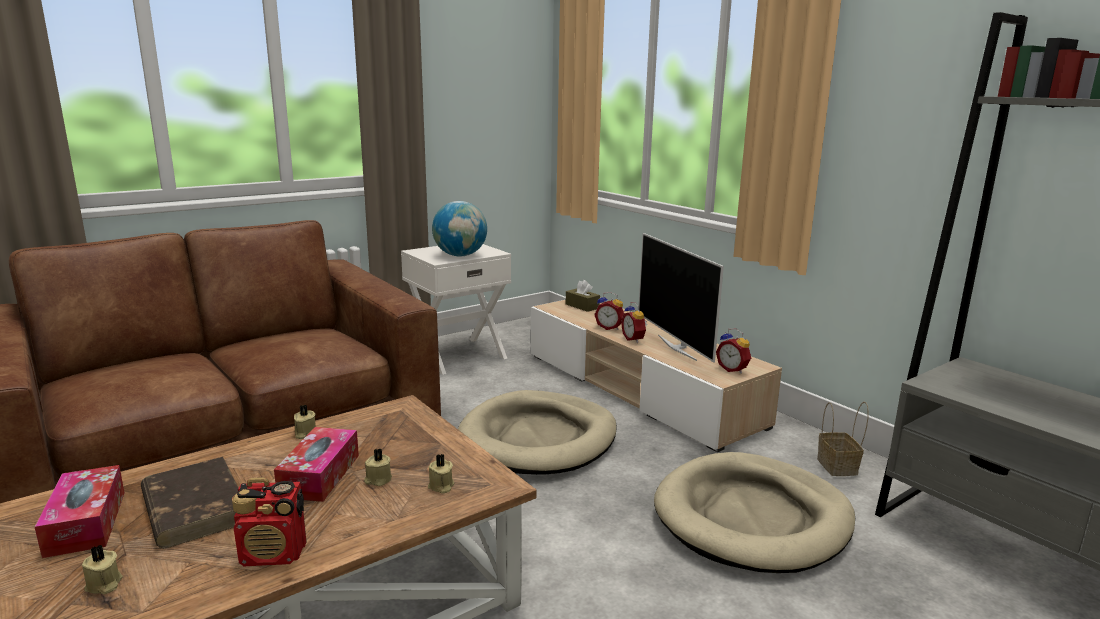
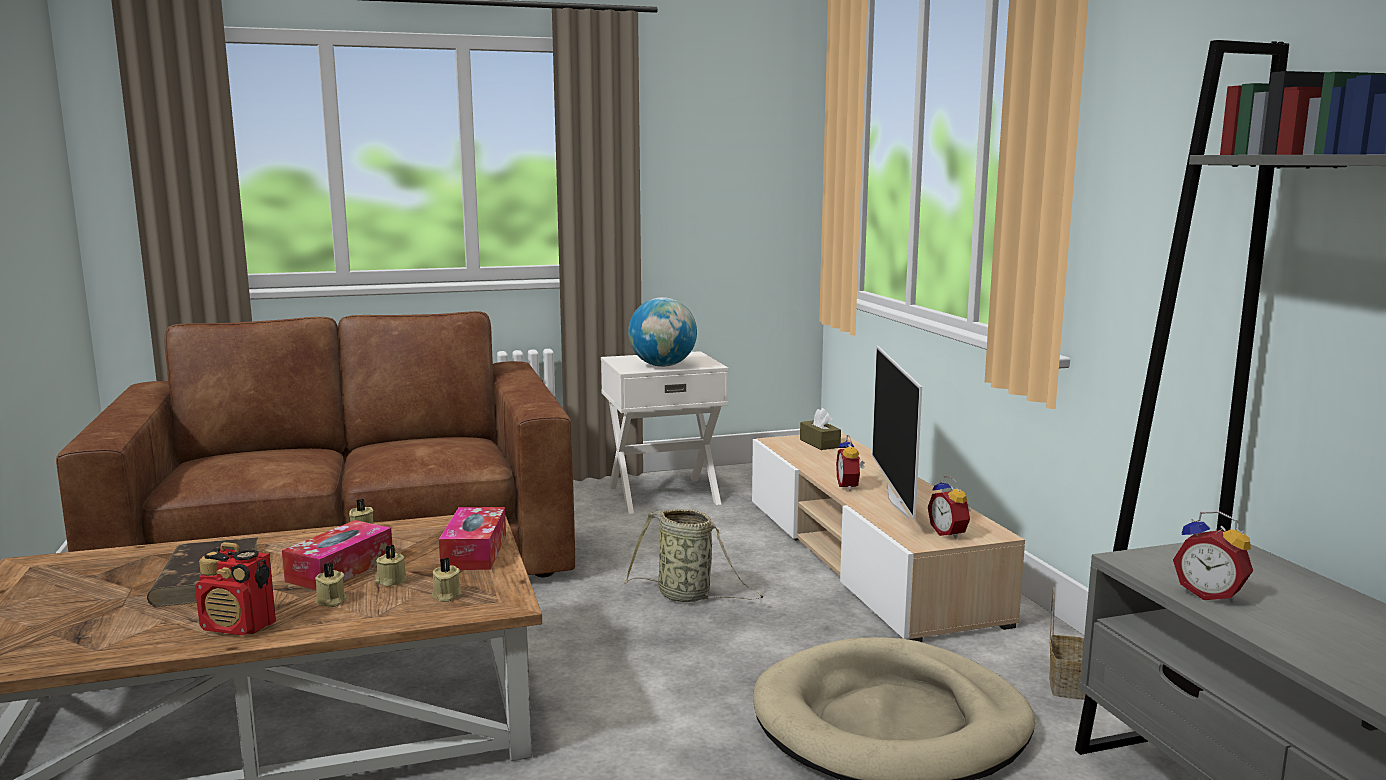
camera: 20 degrees right, 5 degrees down
(86, 523) = (112, 577): tissue box -> tissue box (474, 552)
(104, 585) = (86, 625): beige candle -> beige candle (331, 601)
(538, 438) = (688, 596): beige dog bed -> basket
(609, 327) = (830, 470): alarm clock -> alarm clock (1210, 594)

